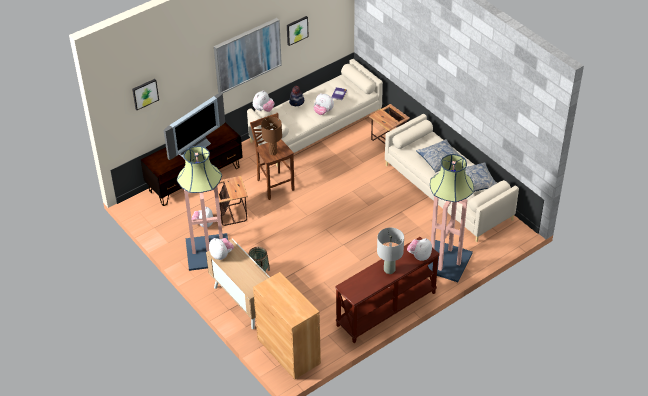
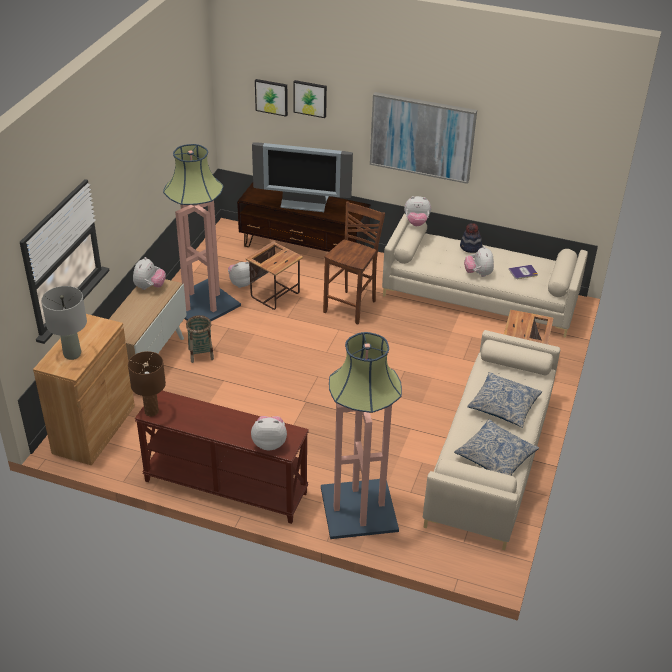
camera: 55 degrees right, 5 degrees down
(273, 152) = (347, 254): brown table lamp -> brown table lamp (151, 412)
(296, 30) = (506, 149): picture -> picture (310, 98)
(389, 270) = (221, 424): grey table lamp -> grey table lamp (72, 354)

